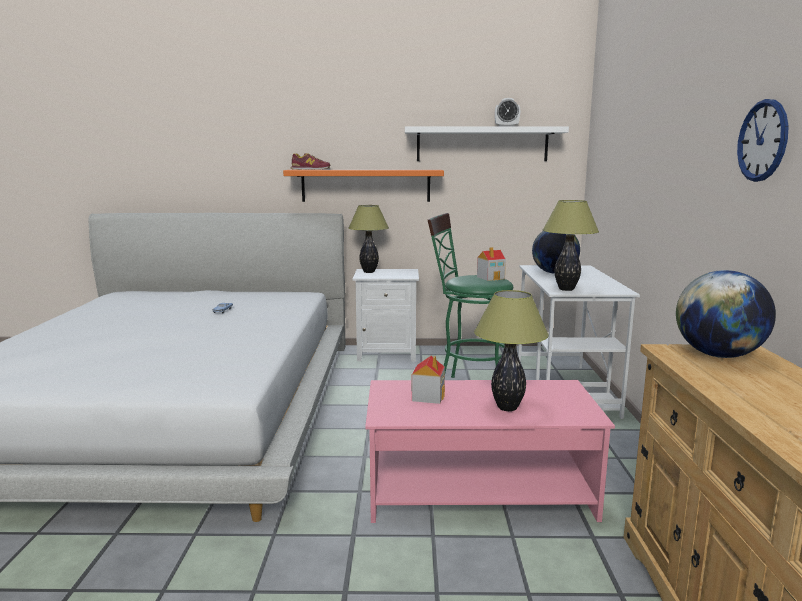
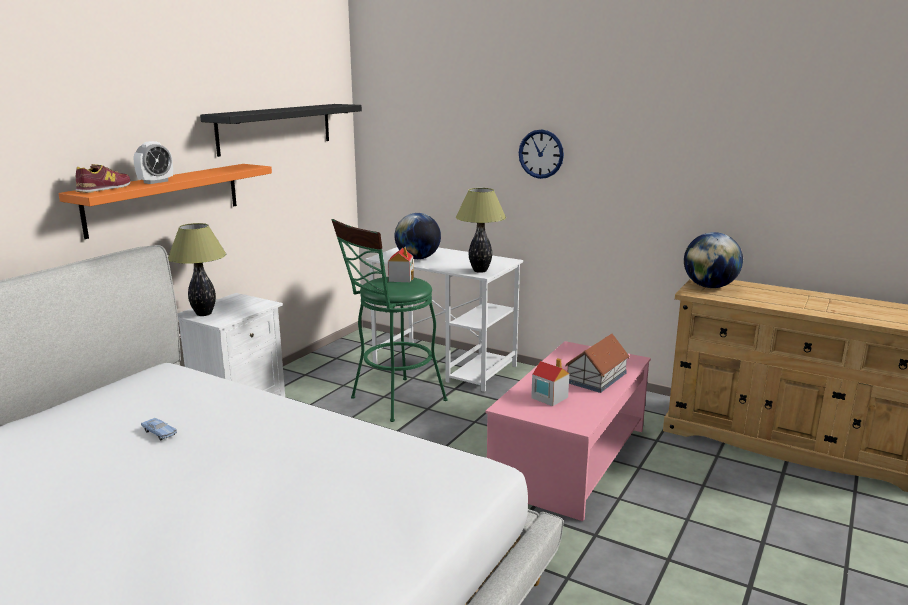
camera: 60 degrees left, 5 degrees up
(482, 144) = (276, 128): white shelf -> black shelf
(506, 127) = (302, 107): alarm clock -> alarm clock (156, 182)
(507, 408) = (597, 377): table lamp -> toy house
(762, 141) = (671, 142): wall clock -> wall clock (541, 154)

